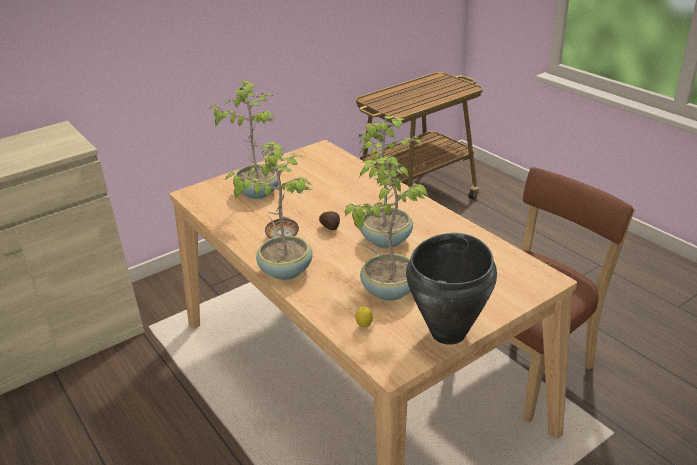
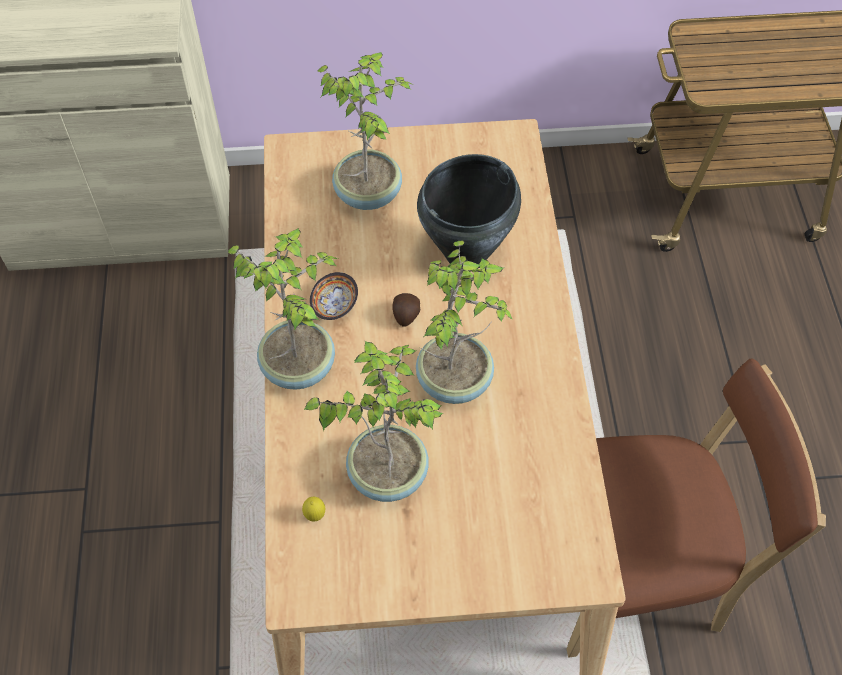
camera: 30 degrees right, 25 degrees up
(449, 333) = (398, 586): black cooking pot -> black cooking pot (467, 256)

